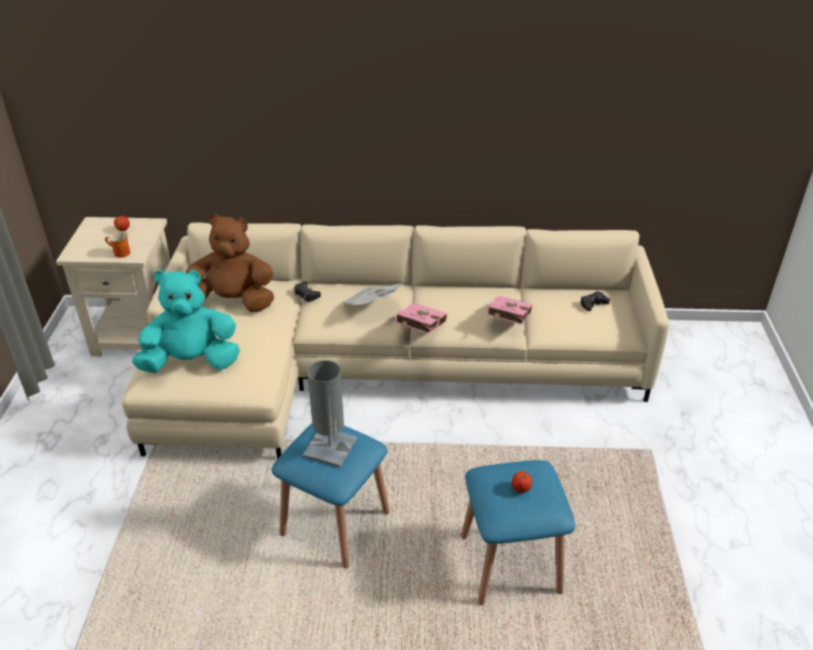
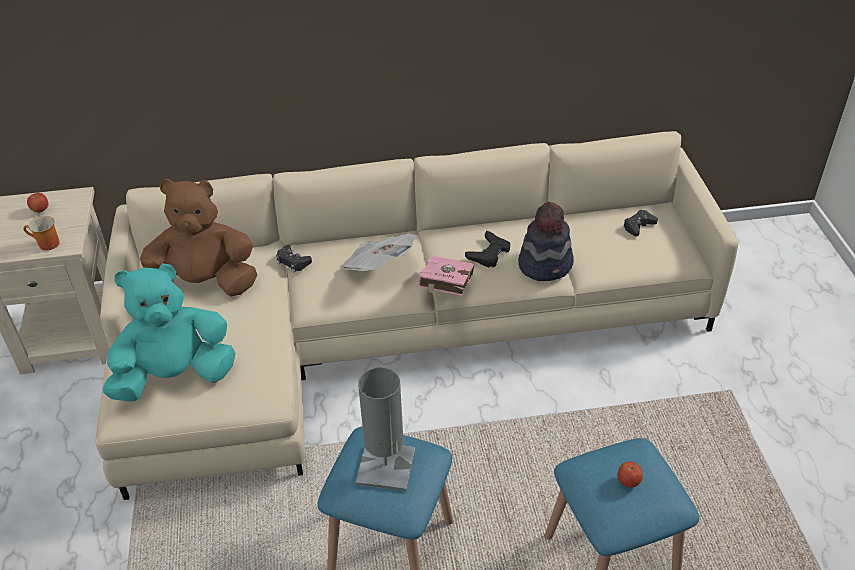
camera: 10 degrees left, 5 degrees up
(463, 309) = (489, 253): none -> black game controller
(507, 322) = (546, 264): pink book -> hat

